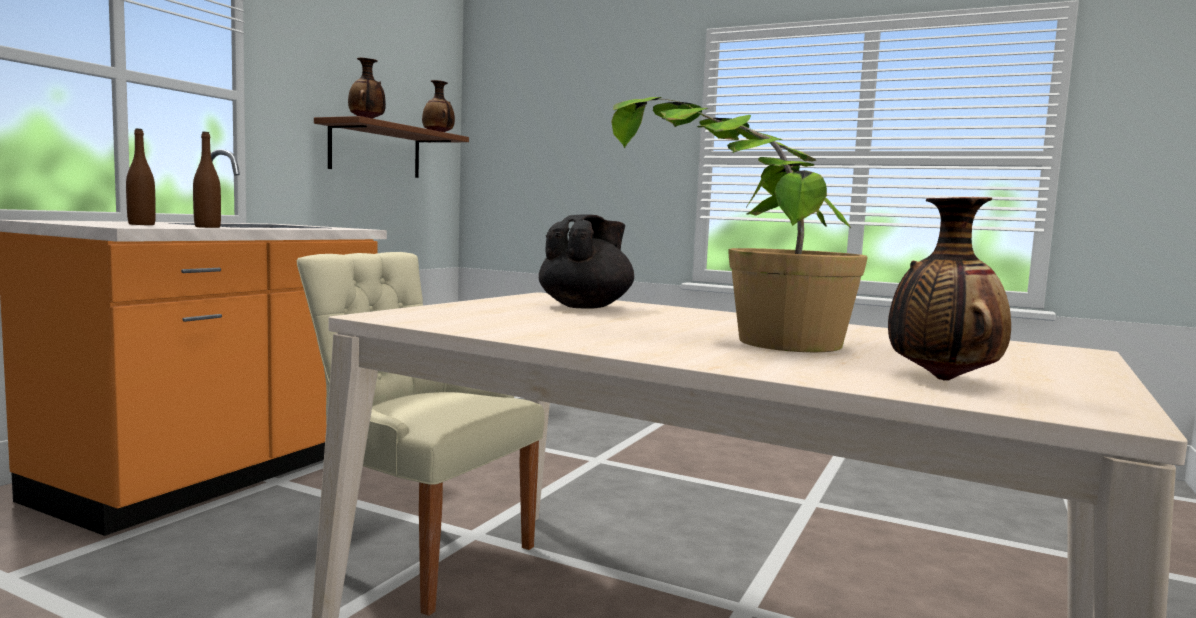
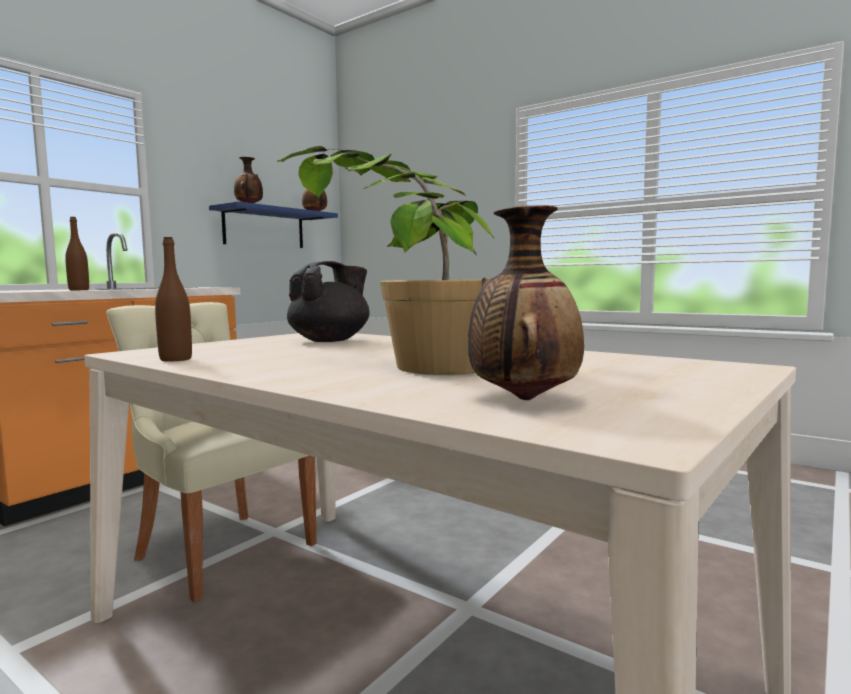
camera: 10 degrees right, 0 degrees up
(141, 224) = (34, 290): brown bottle -> brown bottle (175, 359)
(376, 151) = (264, 228): brown shelf -> blue shelf

